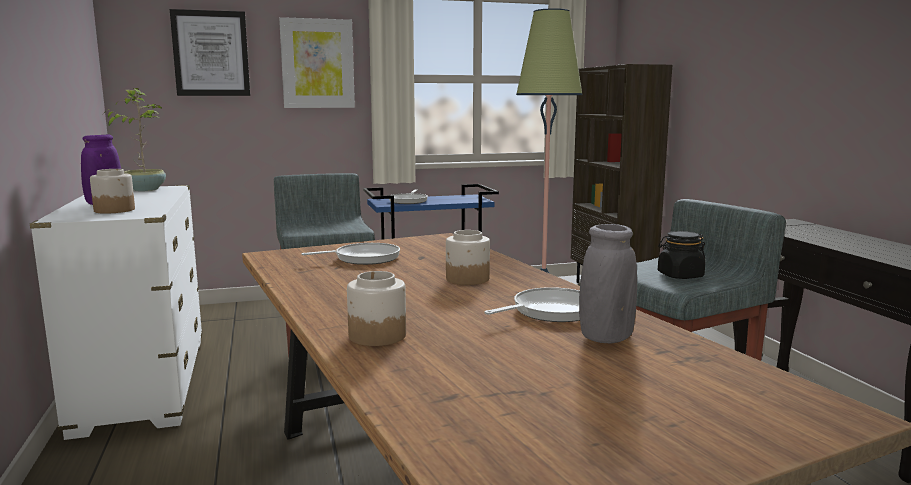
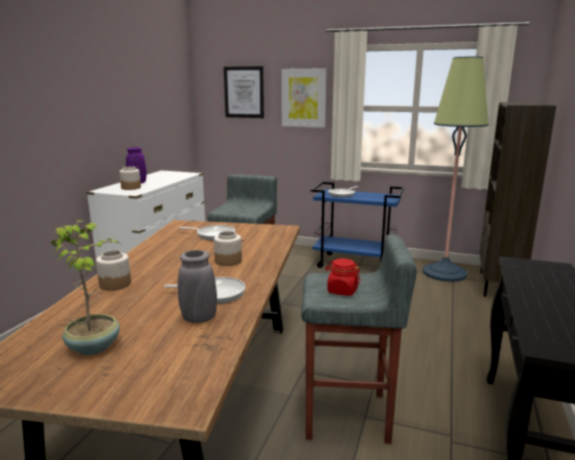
camera: 35 degrees right, 5 degrees up
(145, 189) = (177, 174): potted plant -> potted plant (94, 346)
(680, 276) = (342, 291): black jar -> red jar

